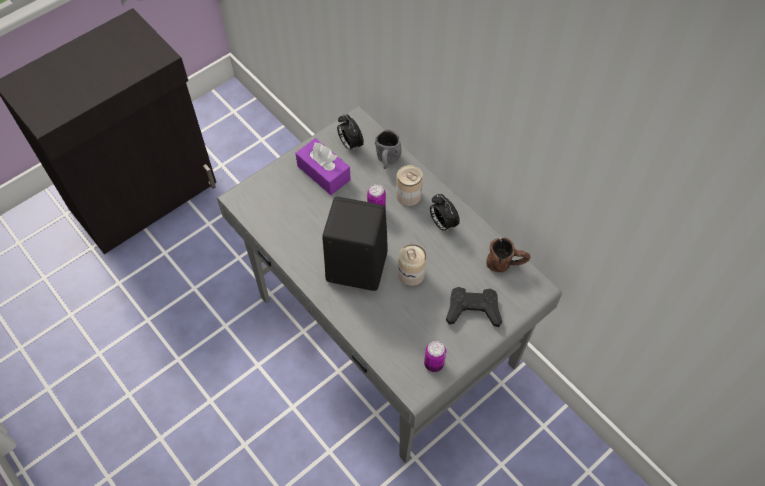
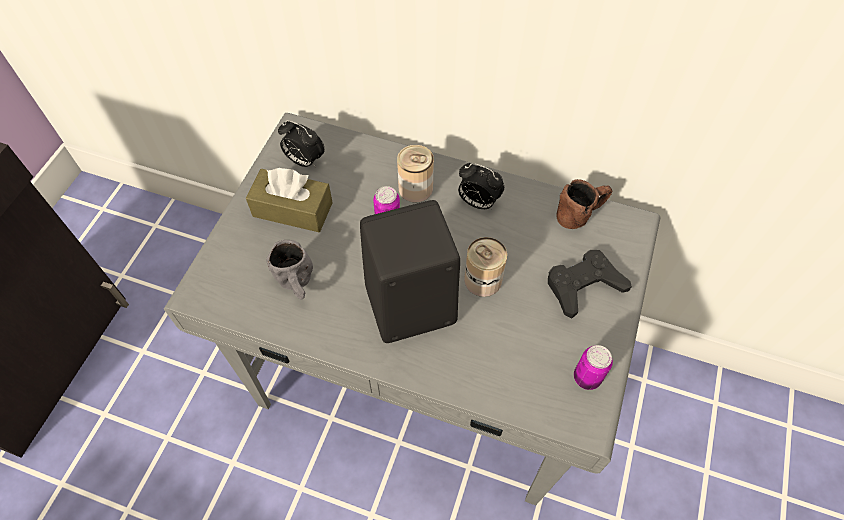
camera: 30 degrees left, 0 degrees up
(323, 173) = (292, 209): purple tissue box -> brown tissue box
(387, 162) = (364, 161): grey mug -> grey mug (297, 285)

